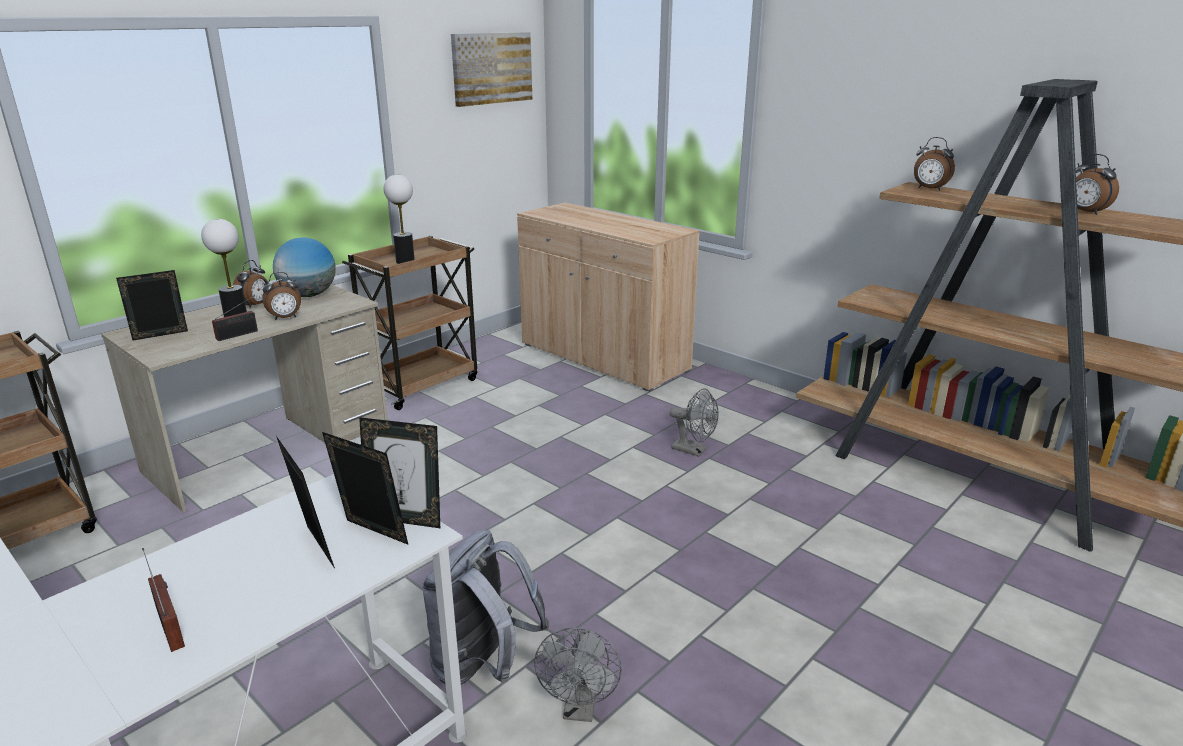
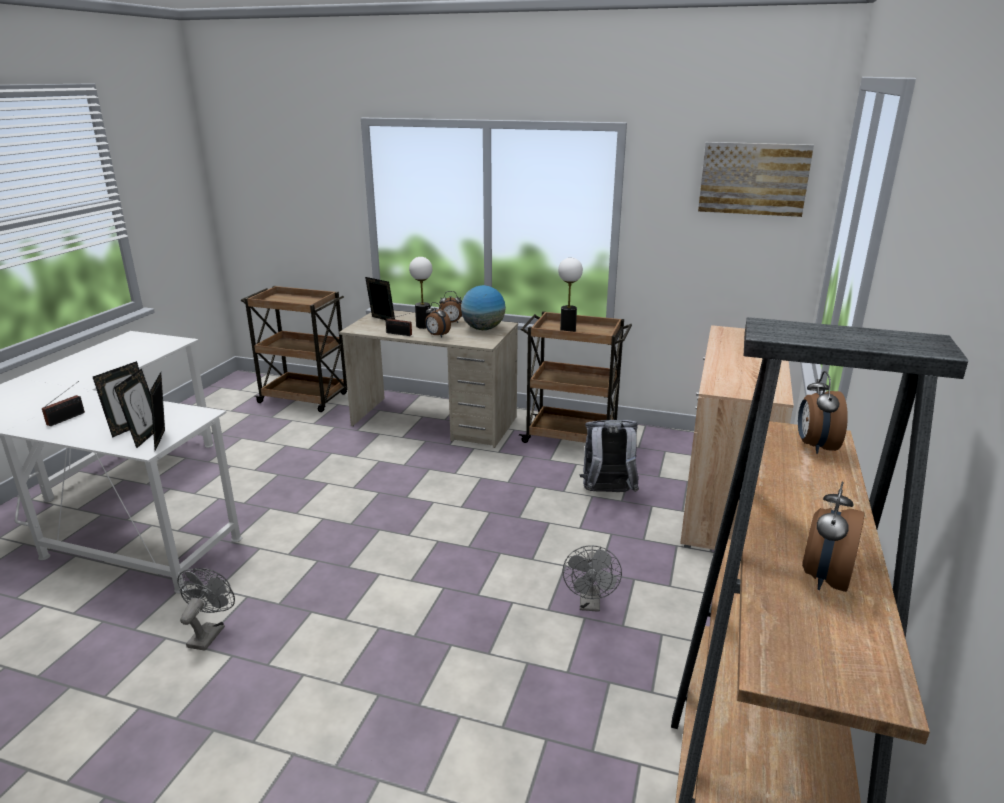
camera: 65 degrees right, 0 degrees up
(482, 666) = (242, 578): grey backpack -> grey backpack (607, 493)
(580, 709) = (209, 633): grey fan -> grey fan turned 120 degrees clockwise

